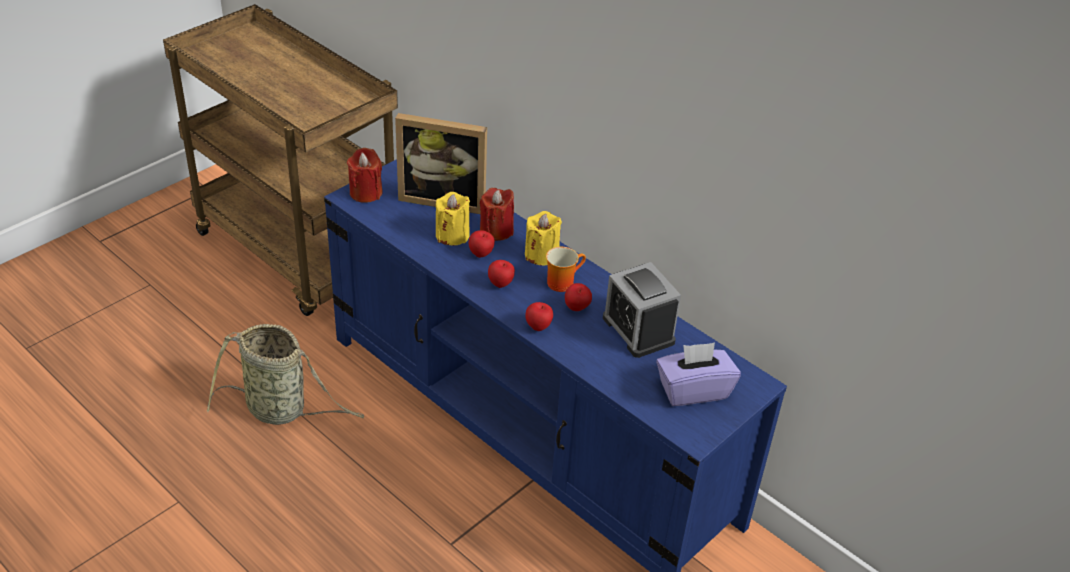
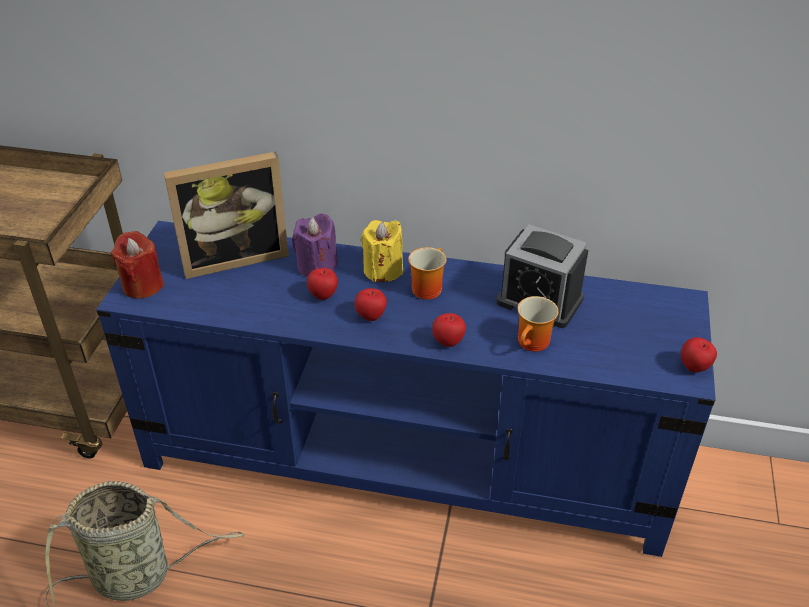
camera: 30 degrees left, 0 degrees up
(452, 235) = (276, 289): yellow candle -> none
(496, 230) = (317, 266): red candle -> purple candle
(577, 308) = (466, 307): apple -> apple (694, 368)
(601, 358) = (534, 344): none -> mug
(693, 390) = (641, 334): purple tissue box -> none

